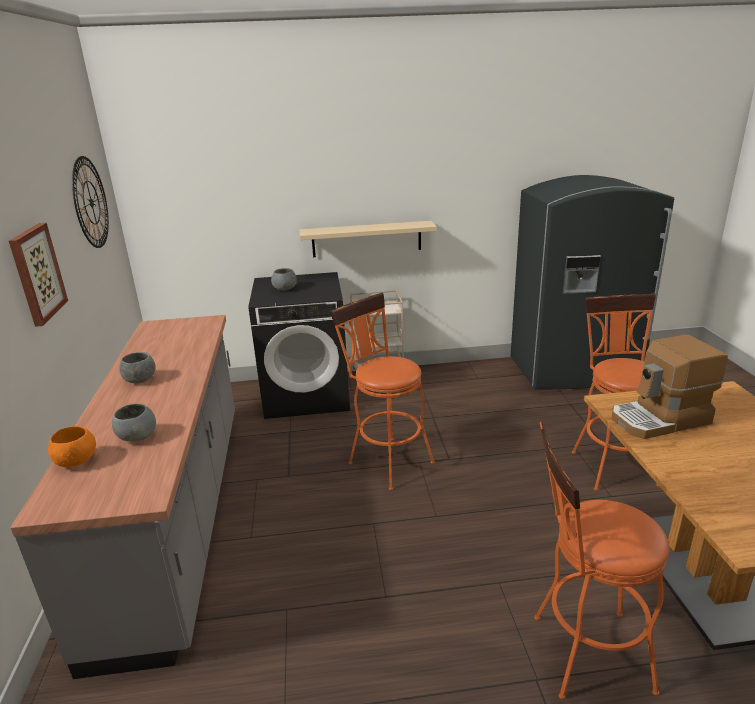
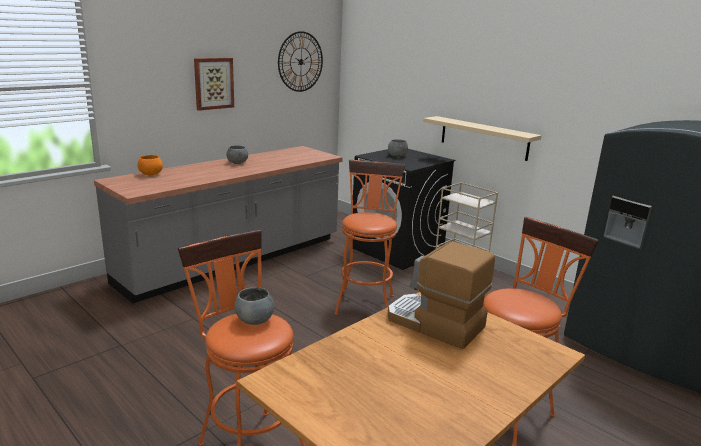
camera: 50 degrees right, 5 degrees down
(137, 437) = (183, 177): grey bowl -> grey bowl (255, 320)

